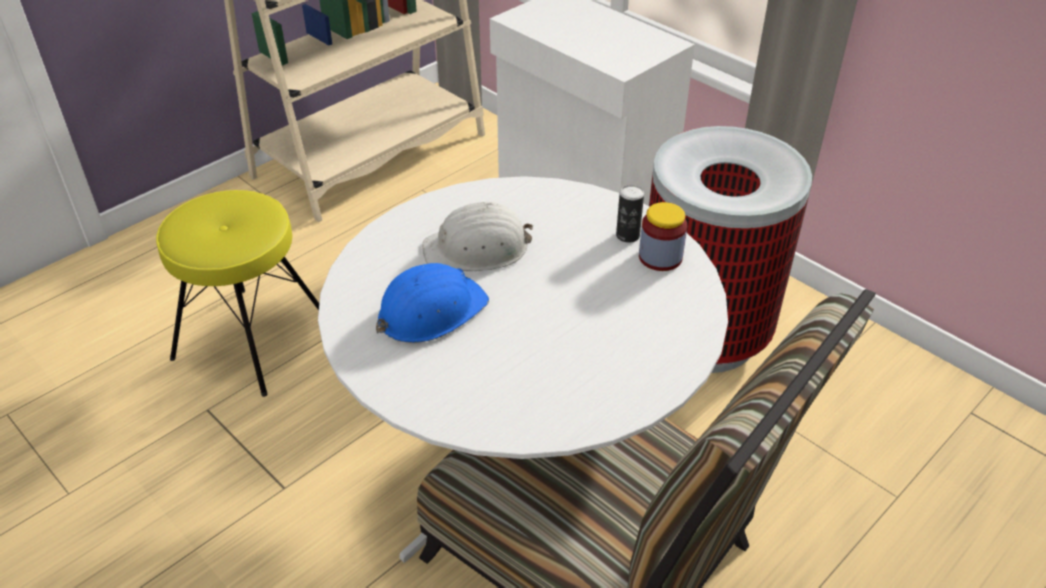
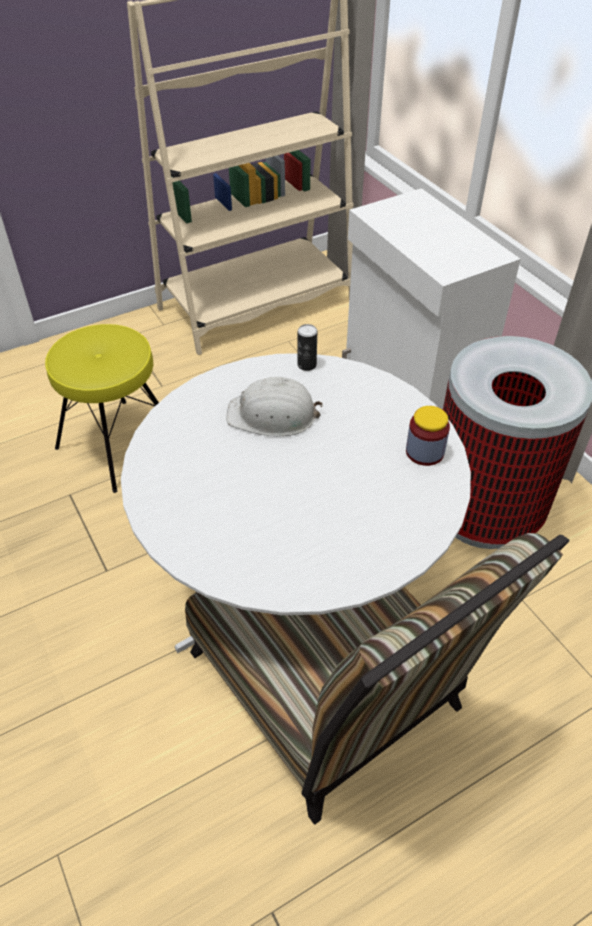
camera: 15 degrees right, 5 degrees up
(430, 311) = (215, 464): blue hard hat -> none
(627, 235) = (404, 426): can -> can (307, 365)

